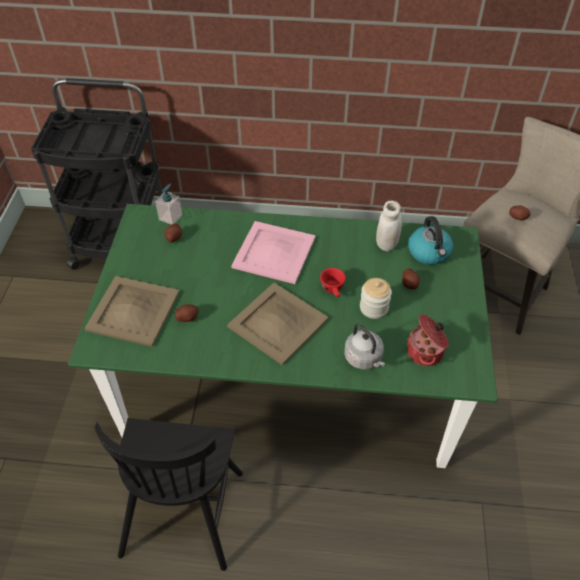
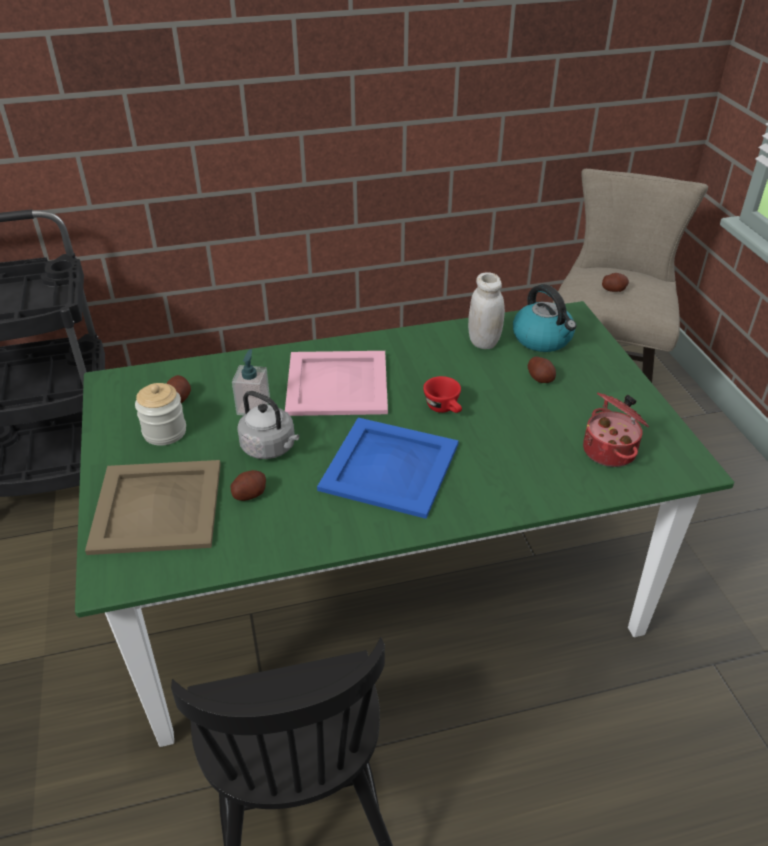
camera: 20 degrees left, 10 degrees down
(170, 217) = (161, 374): soap dispenser -> soap dispenser (253, 407)
(278, 322) = (389, 466): beige tray -> blue tray
(364, 358) = (535, 479): grey kettle -> grey kettle (270, 448)
(374, 308) = (511, 416): jar -> jar (164, 432)

